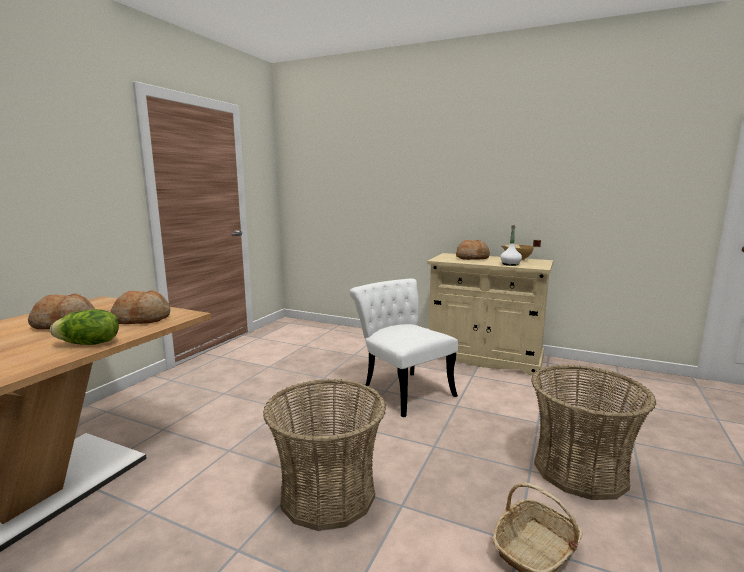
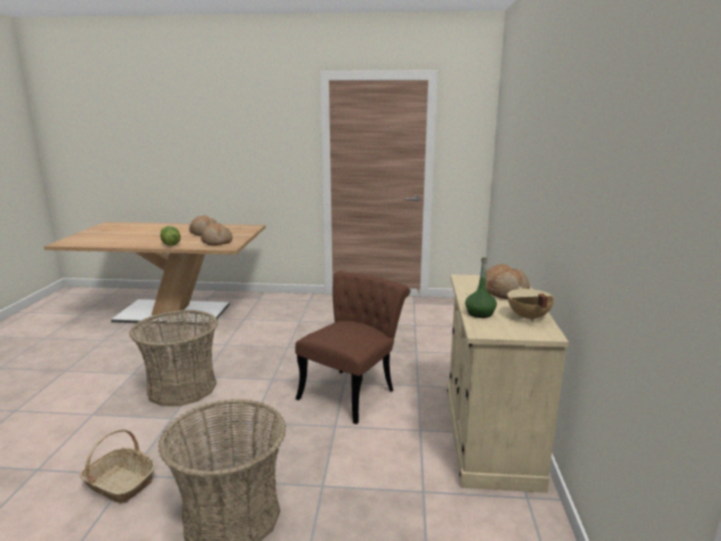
camera: 70 degrees right, 5 degrees up
(402, 389) = (352, 390): white chair -> brown chair
(510, 264) = (479, 313): white bottle -> green bottle

